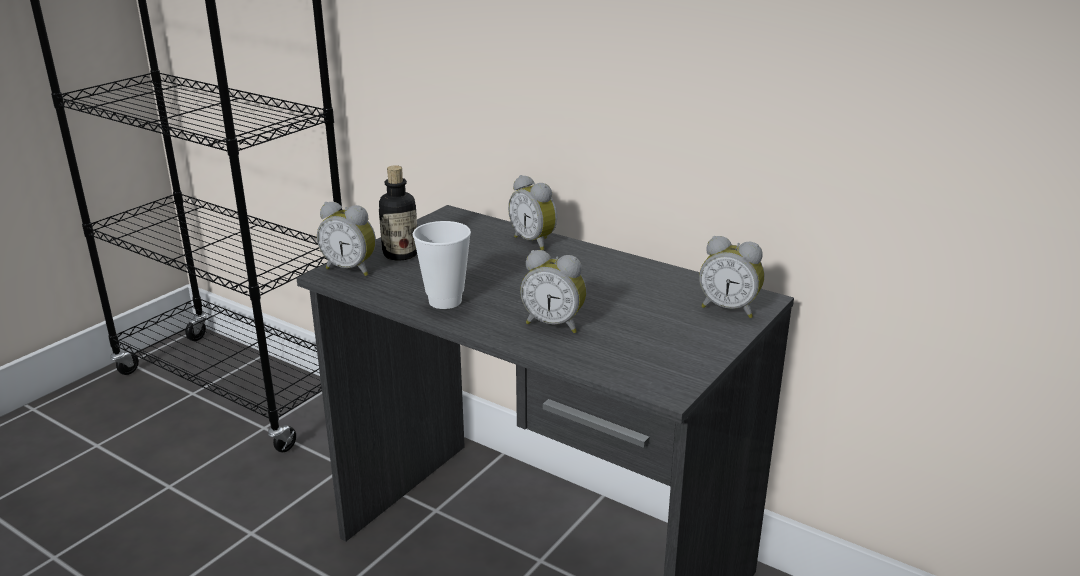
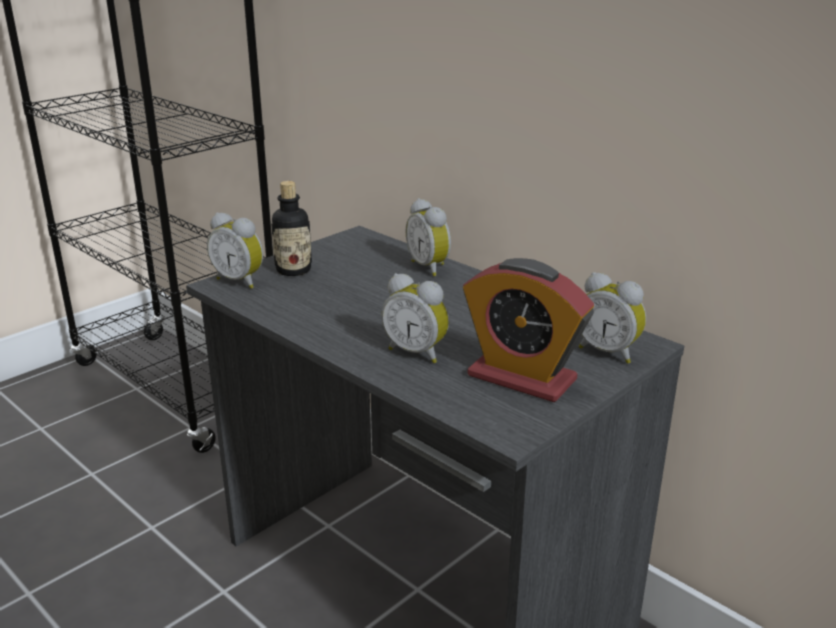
camera: 10 degrees right, 0 degrees up
(445, 301) = (317, 319): cup -> none
(659, 339) = (521, 377): none -> alarm clock

